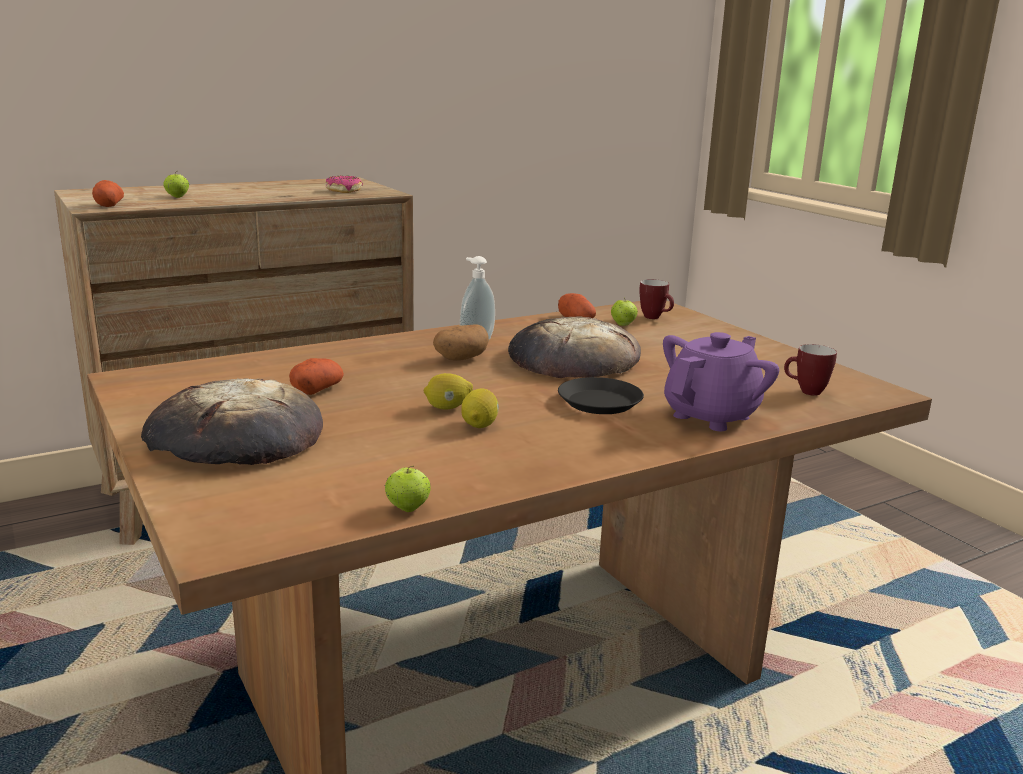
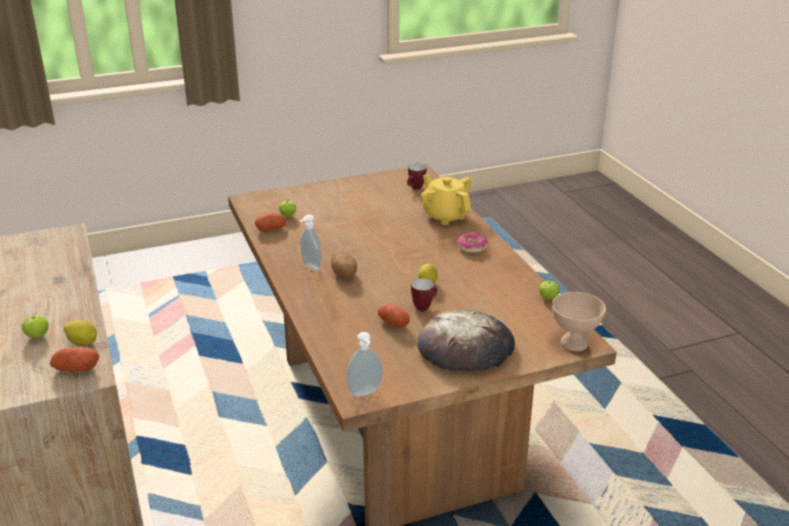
camera: 80 degrees left, 10 degrees up
(137, 381) = (365, 393): none -> soap dispenser
(223, 533) = (575, 343): none -> beige bowl
(344, 191) = (43, 252): donut -> donut (472, 247)
(480, 425) = (453, 275): lemon -> lemon (83, 343)
(573, 359) = (353, 239): bread -> none
(599, 402) = (424, 240): black plate -> none
(655, 318) = (276, 204): mug -> mug (424, 307)
(712, 416) = (445, 216): purple teapot -> yellow teapot

